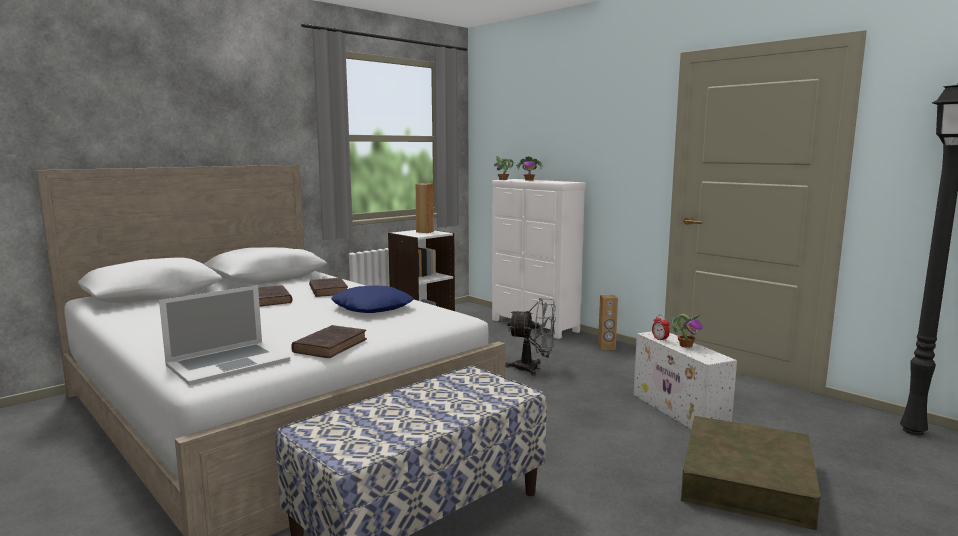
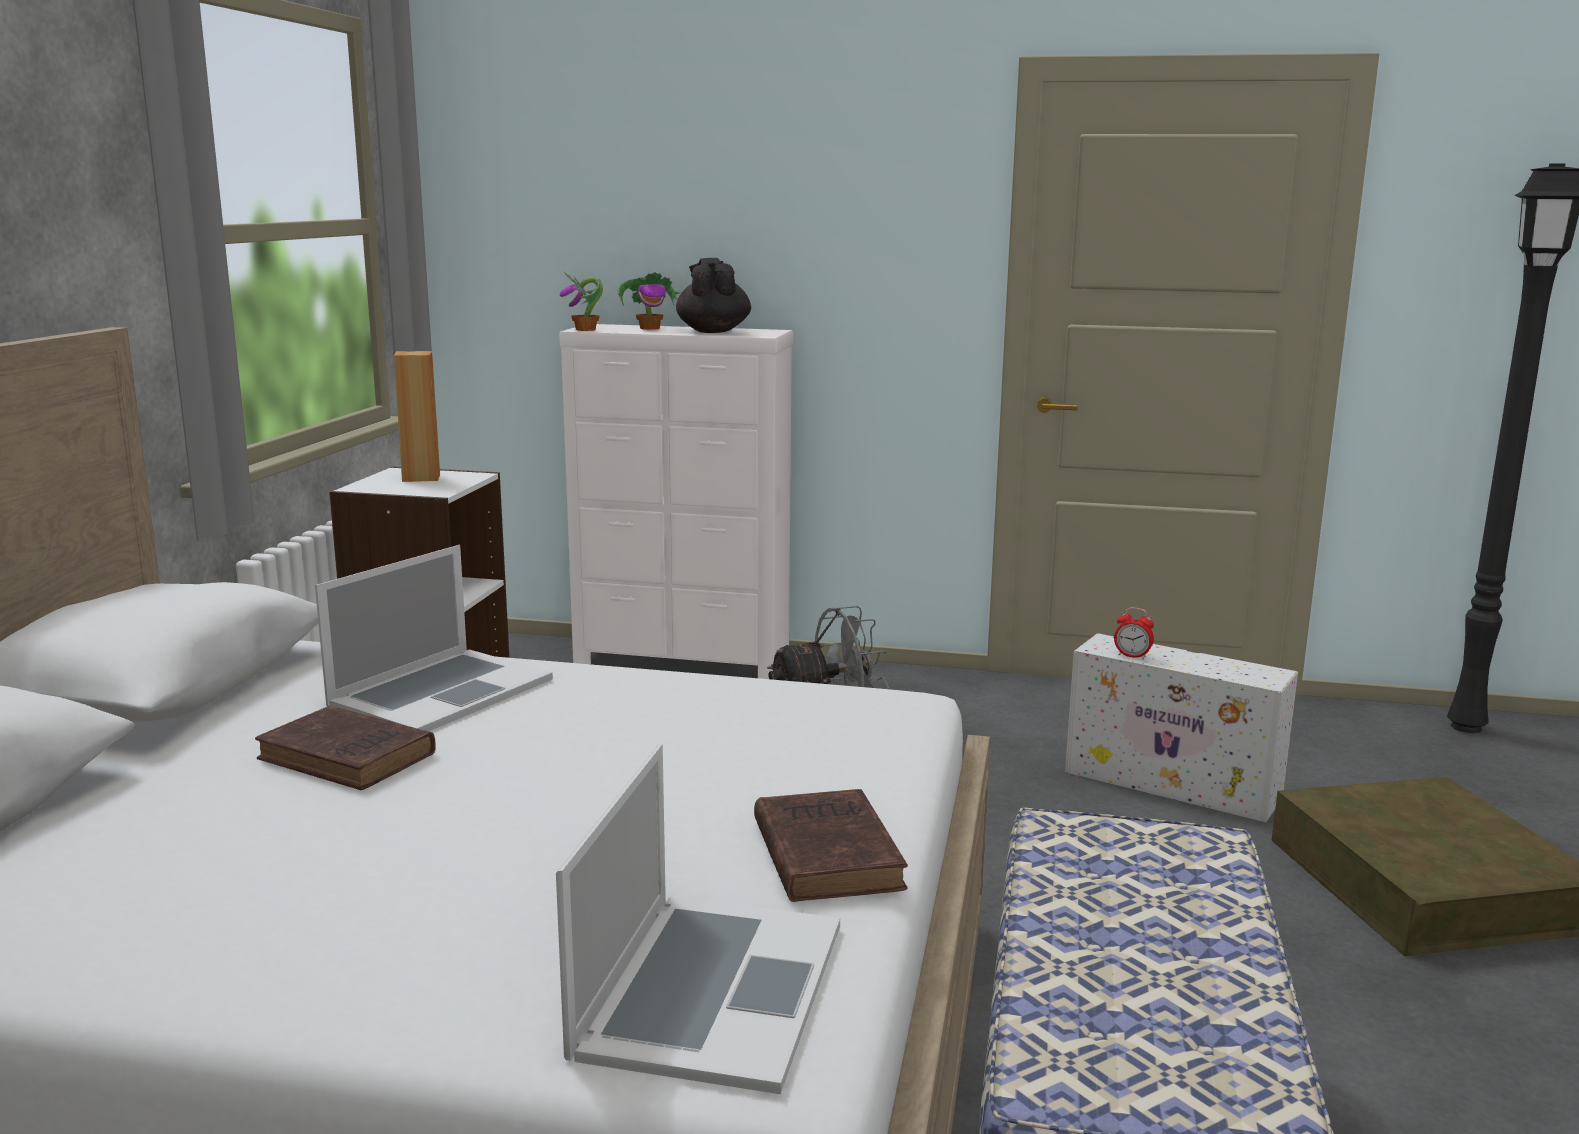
camera: 35 degrees left, 5 degrees up
(328, 290) = (440, 692): brown book -> laptop
(373, 308) = (671, 720): blue pillow -> none
(548, 181) = (713, 331): none -> black teapot
(606, 347) = (883, 681): brown speaker -> none
(686, 345) = (1187, 659): potted plant -> none

